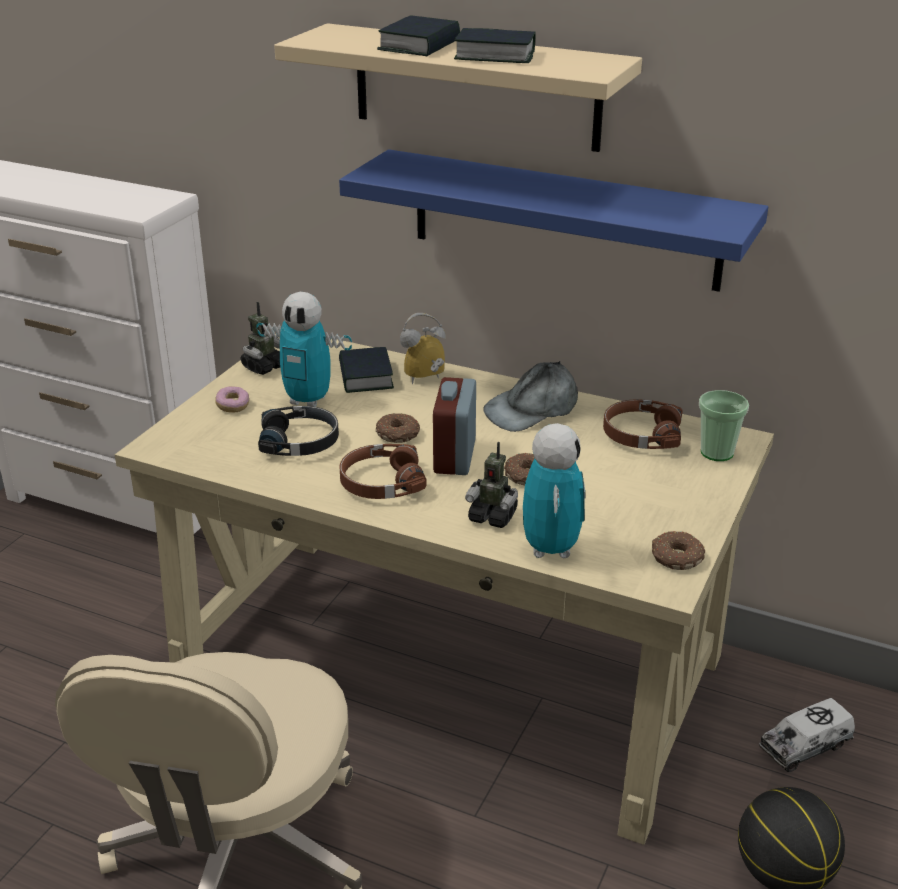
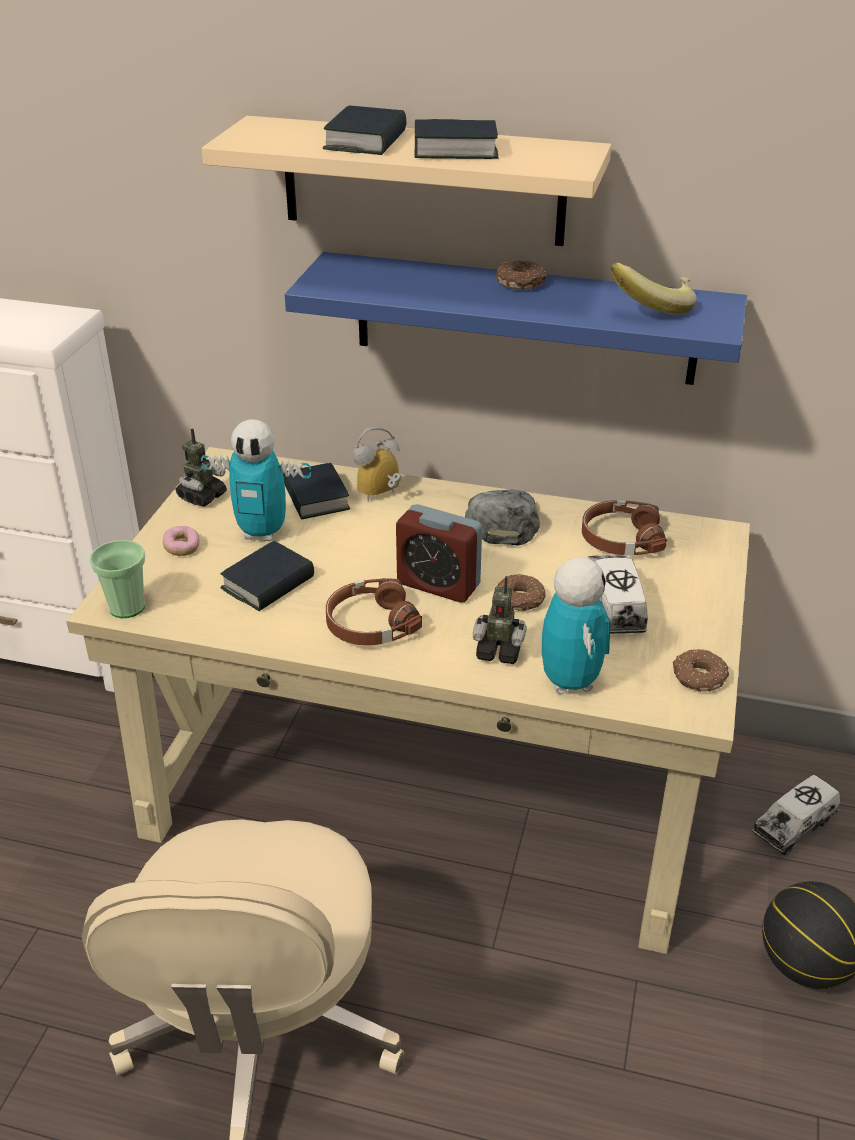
camera: 10 degrees left, 5 degrees up
(300, 441) = (268, 583): black headphones -> book
(398, 435) = (371, 564): donut -> donut (521, 283)
(454, 457) = (438, 584): alarm clock -> alarm clock turned 60 degrees counterclockwise
(532, 409) = (502, 519): grey cap -> grey cap turned 135 degrees clockwise
(615, 489) = (614, 605): none -> toy truck
(671, 210) = (652, 307): none -> banana
(717, 453) = (701, 551): cup -> cup (127, 607)

